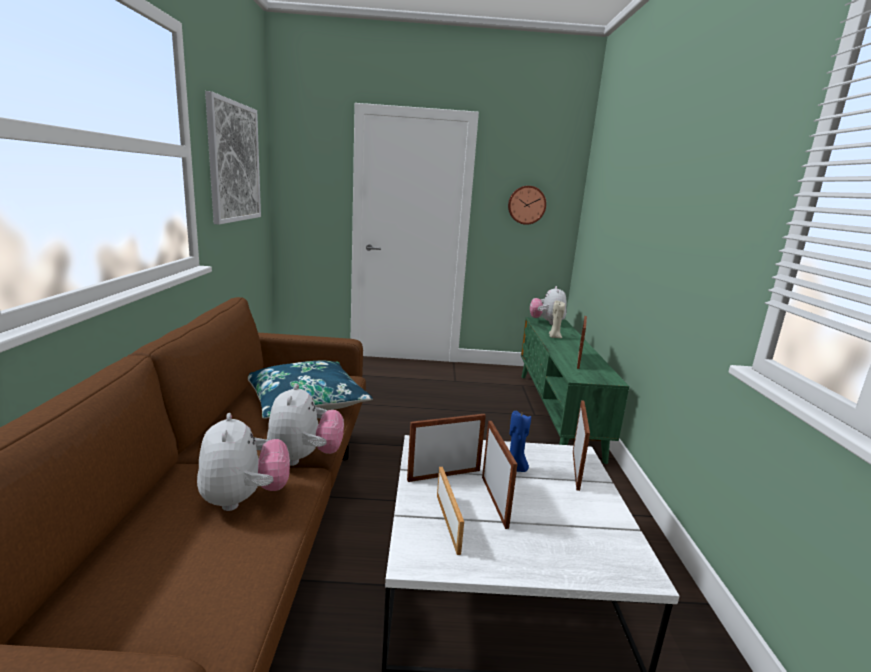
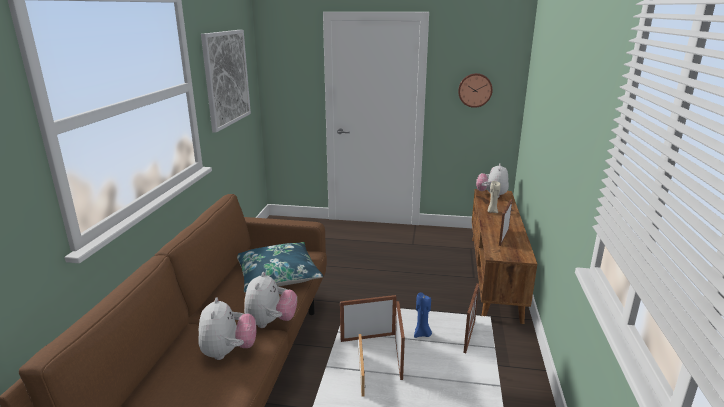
camera: 10 degrees right, 5 degrees up
(557, 413) = (494, 275): green tv stand -> brown tv stand

